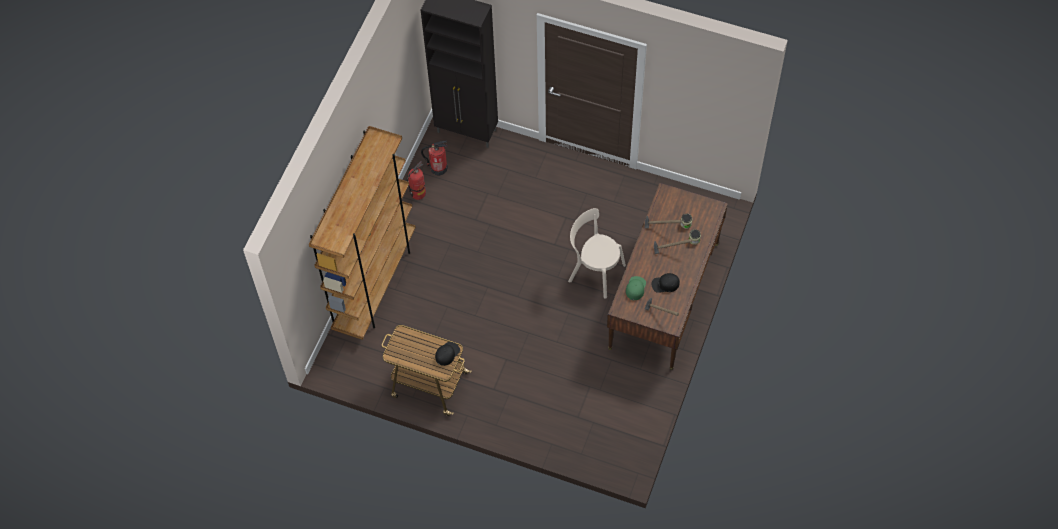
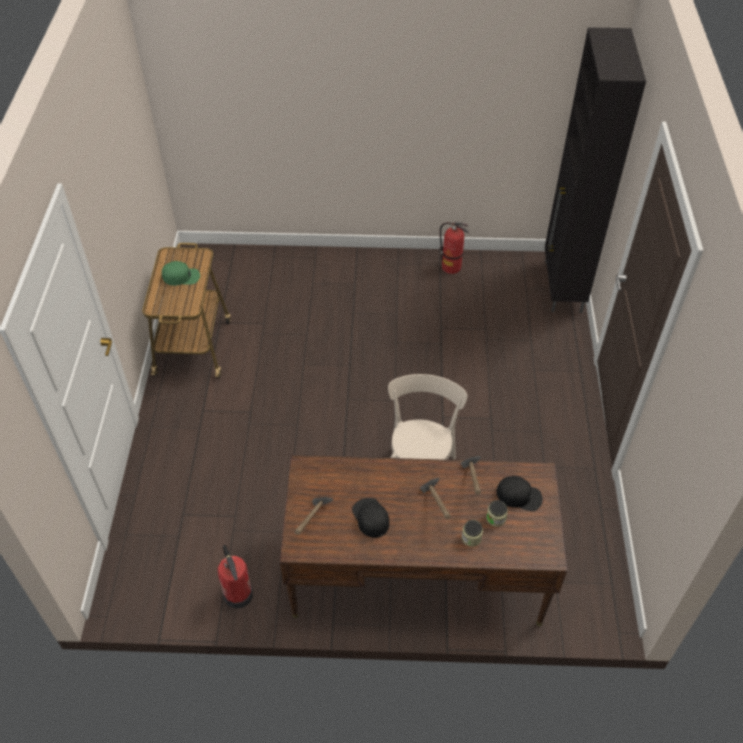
camera: 70 degrees right, 10 degrees down
(375, 284) = (313, 264): brown bookcase -> none
(438, 168) = (496, 275): fire extinguisher -> fire extinguisher (238, 594)
(447, 353) = (182, 303): black cap -> black cap (519, 495)
(635, 288) = (349, 479): green cap -> green cap (181, 276)

